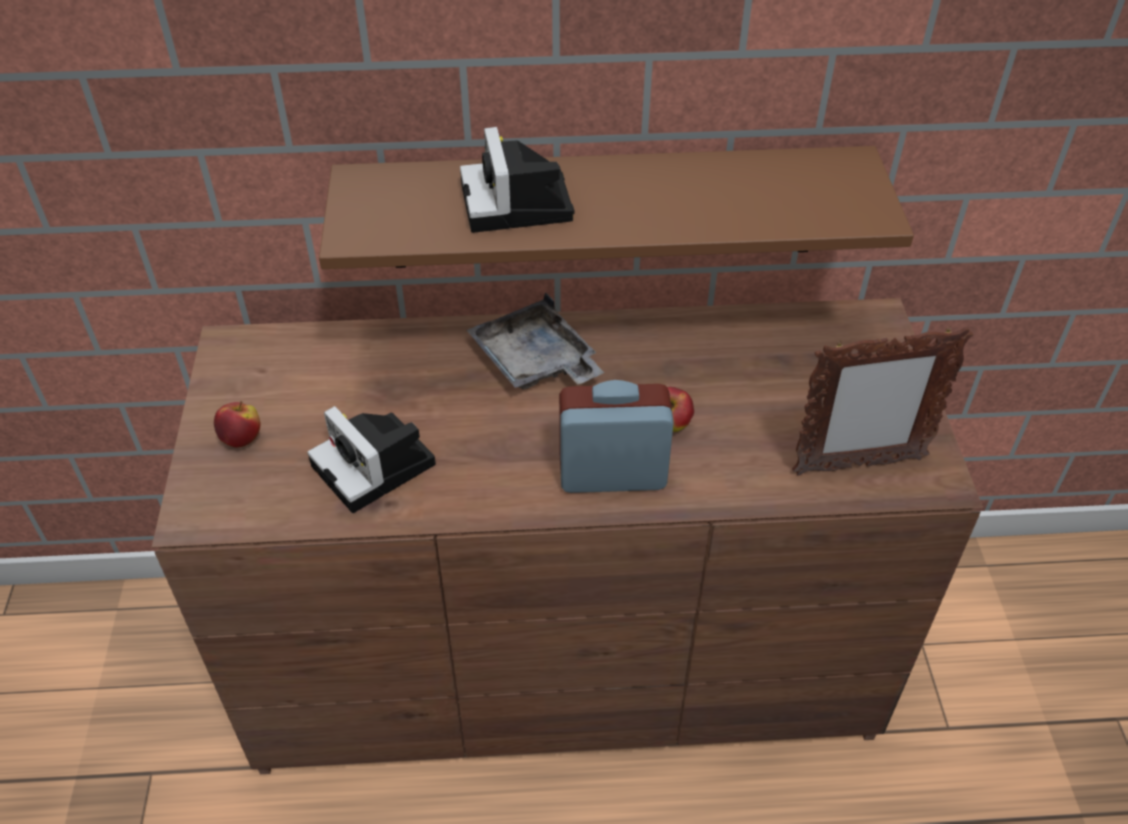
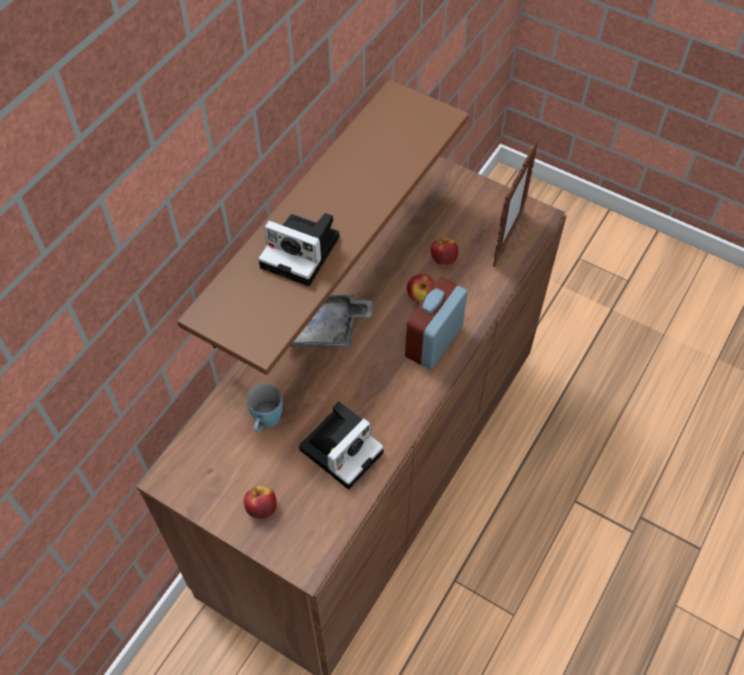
camera: 55 degrees left, 10 degrees up
(360, 381) = (265, 422): none -> blue mug
(377, 467) = (342, 448): camera -> camera turned 45 degrees counterclockwise
(751, 417) = (443, 259): none -> apple

